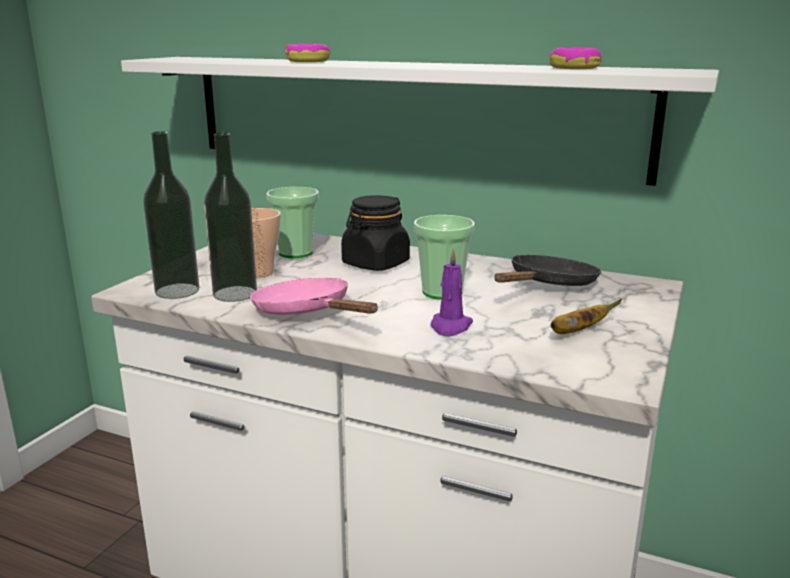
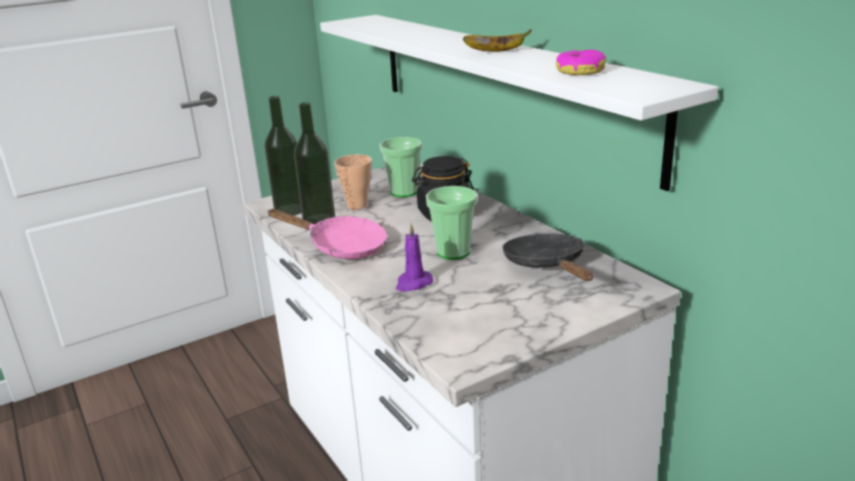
camera: 35 degrees right, 5 degrees up
(308, 61) = (425, 35): donut -> none
(308, 312) = (341, 247): pink frying pan -> pink frying pan turned 120 degrees clockwise
(548, 285) = (547, 265): black frying pan -> black frying pan turned 90 degrees counterclockwise
(577, 332) = (497, 314): banana -> banana (496, 52)

